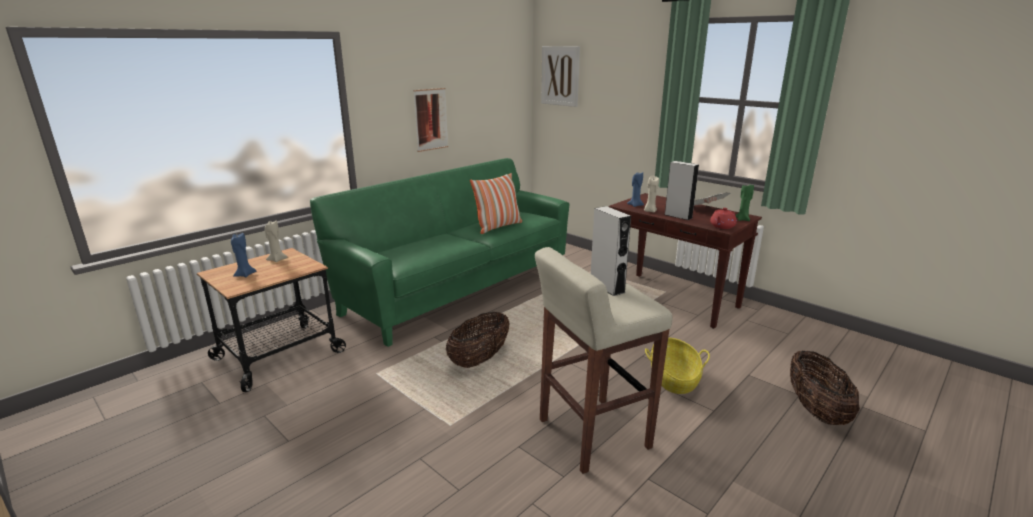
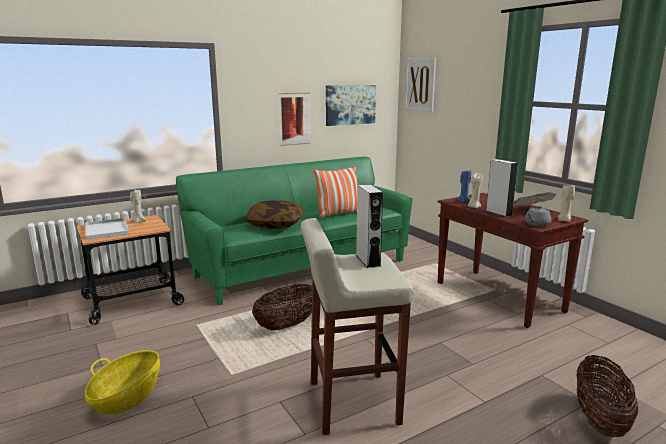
camera: 15 degrees right, 5 degrees down
(245, 275) = (107, 230): blue candle -> white tray
(437, 246) = (275, 224): none -> pillow
(486, 100) = (350, 104): none -> picture
(673, 379) = (459, 367): basket -> basket (127, 397)
(722, 226) = (536, 224): red teapot -> grey teapot
(742, 219) = (564, 220): green candle -> beige candle

